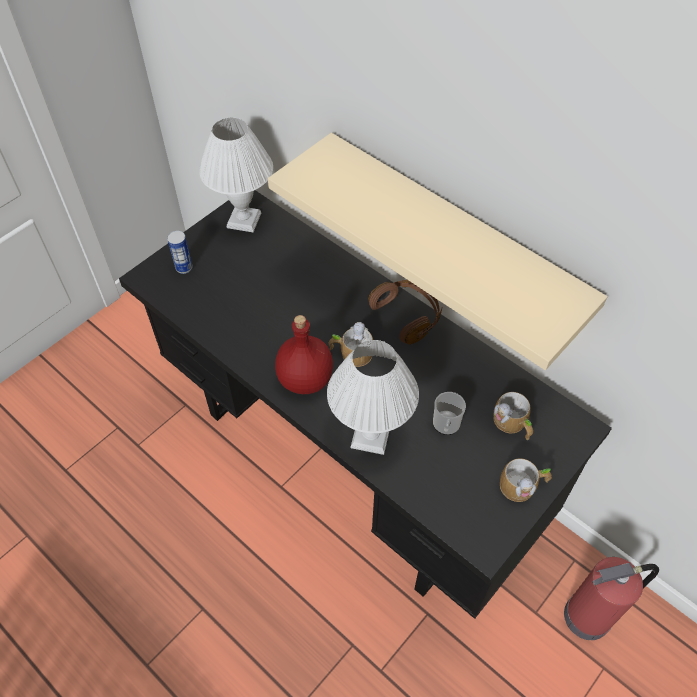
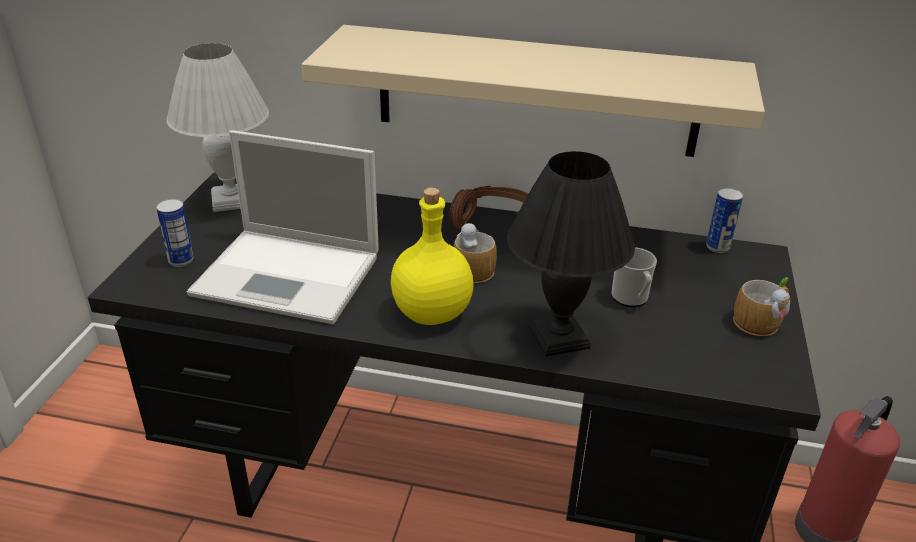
camera: 30 degrees left, 20 degrees down
(240, 308) = (291, 275): none -> laptop
(304, 379) = (430, 313): red bottle -> yellow bottle
(371, 437) = (560, 338): white table lamp -> black table lamp
(512, 425) = (696, 275): mug -> none
(553, 405) = (717, 247): none -> can

